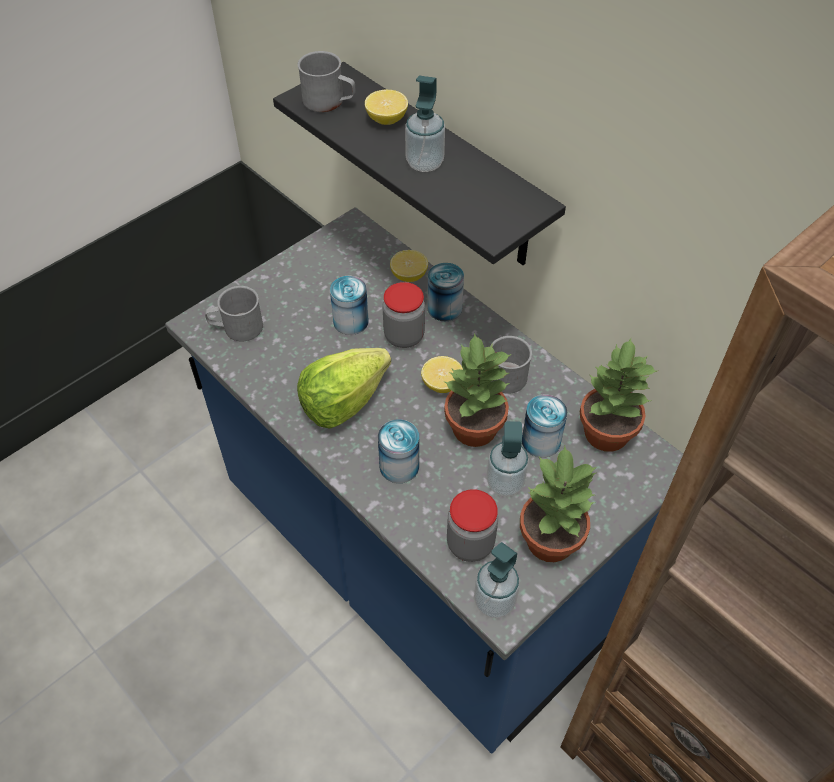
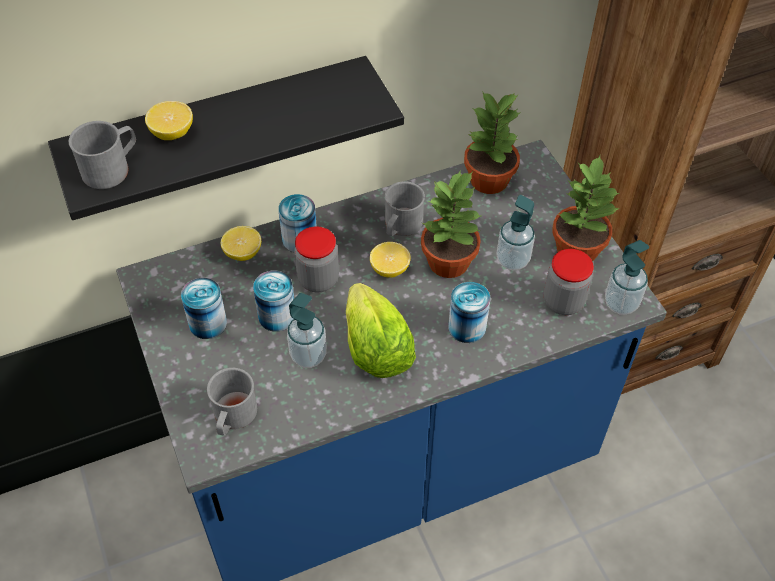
camera: 70 degrees left, 0 degrees up
(424, 163) = (256, 124): soap dispenser -> soap dispenser (308, 355)
(541, 441) = (480, 222): can -> can (208, 323)

